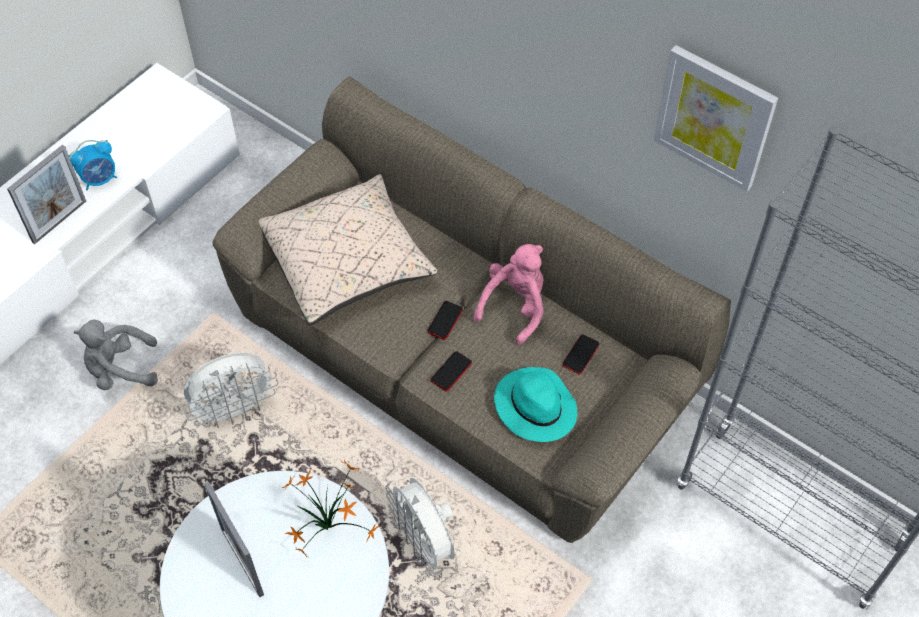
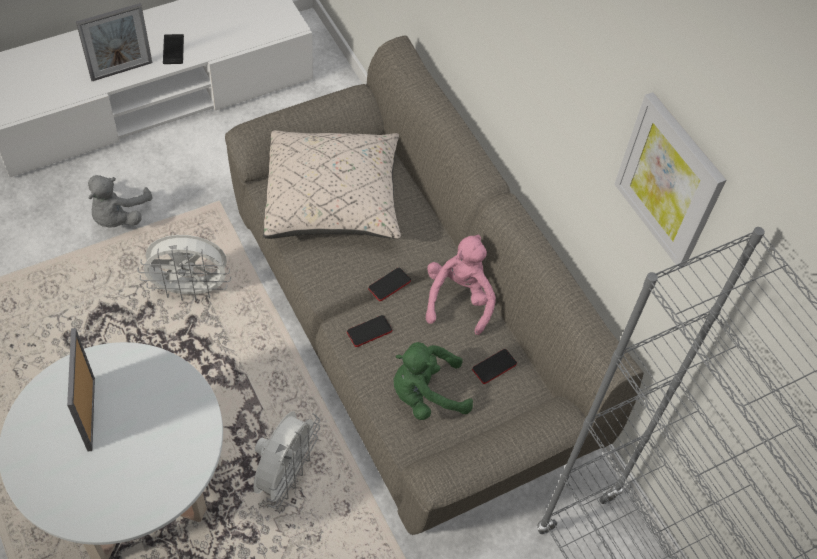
camera: 20 degrees right, 0 degrees up
(100, 179) = (173, 49): alarm clock -> phone
(120, 369) = (118, 216): grey plush toy -> grey plush toy turned 90 degrees counterclockwise
(331, 526) = (182, 418): potted plant -> none
(425, 543) = (285, 475): white fan -> white fan turned 150 degrees counterclockwise
(515, 306) = (459, 299): pink plush toy -> pink plush toy turned 45 degrees counterclockwise
(534, 406) = (426, 394): turquoise hat -> green plush toy

